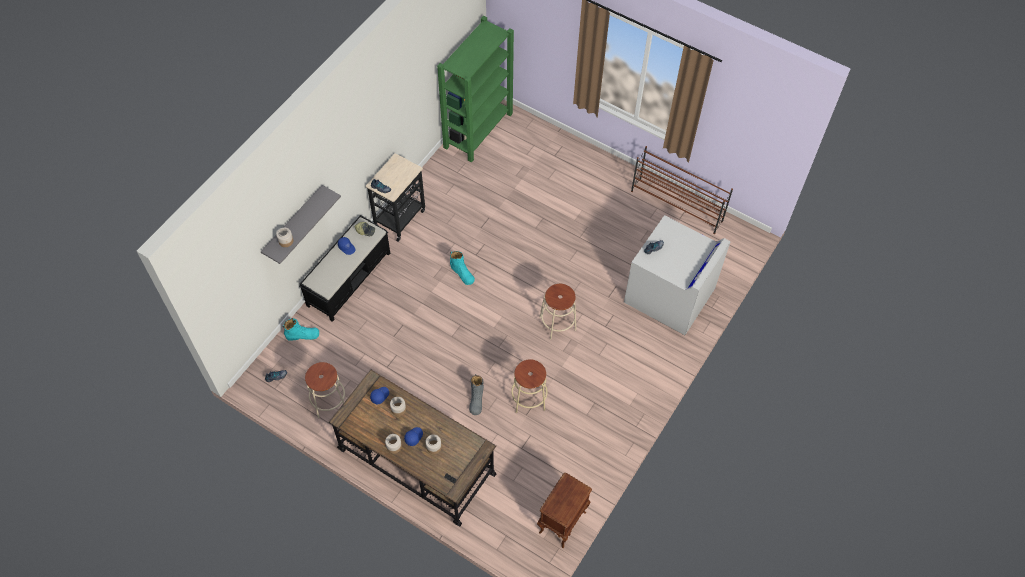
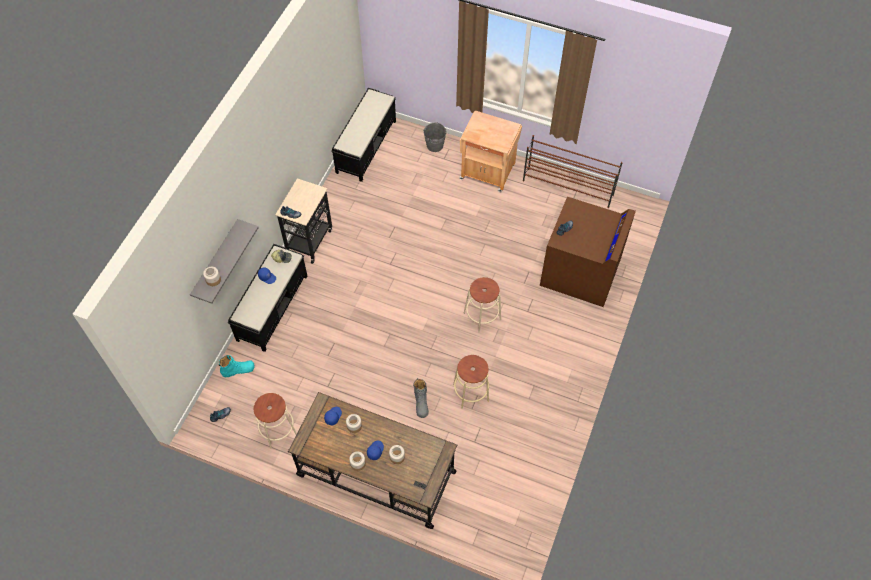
camera: 10 degrees left, 0 degrees up
(462, 273) = (381, 284): turquoise boot -> none
(478, 130) = (366, 146): green bookcase -> black bench
(548, 140) = (435, 145): none -> grey bucket
(562, 523) = (529, 506): brown nightstand -> none
(596, 178) = (488, 173): none -> brown cart
(669, 295) = (580, 272): white washing machine -> brown washing machine

